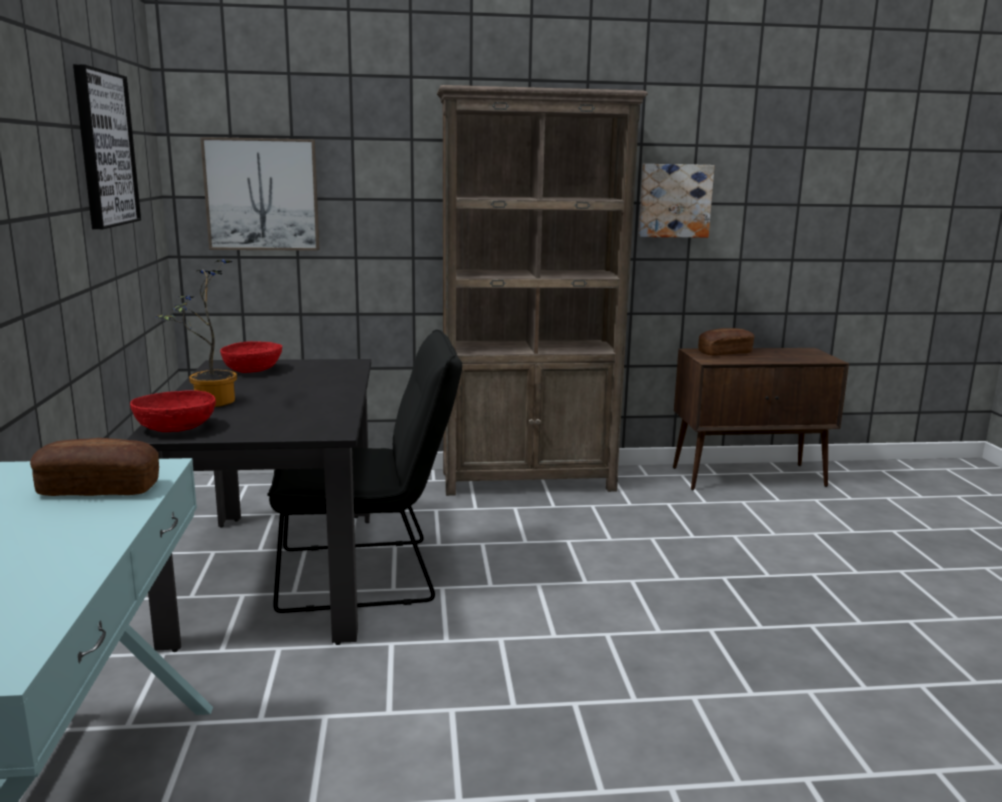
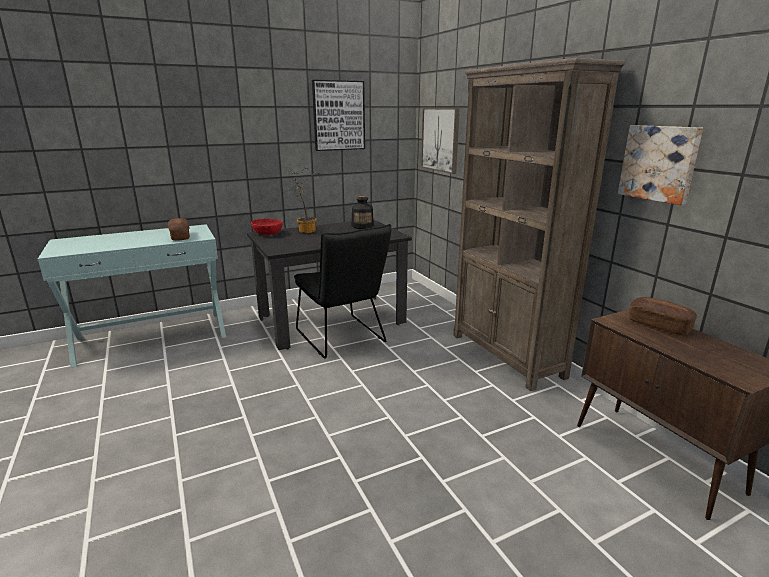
camera: 70 degrees right, 5 degrees up
(252, 370) = (362, 226): red bowl -> bottle

